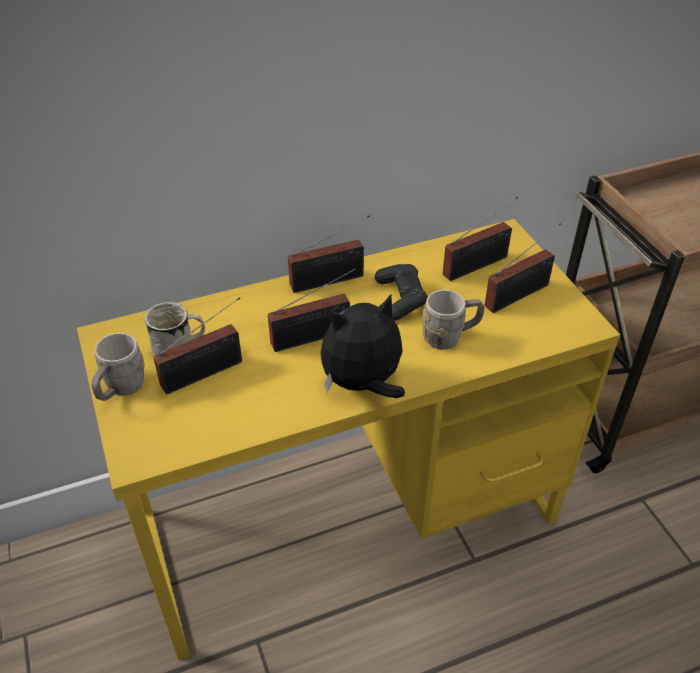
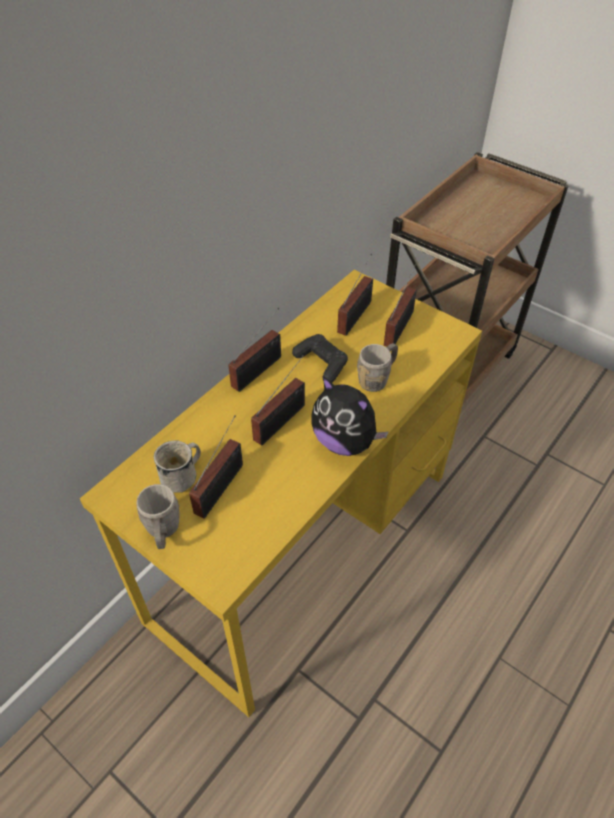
camera: 30 degrees left, 5 degrees up
(363, 384) = (345, 441): plush toy -> plush toy turned 90 degrees counterclockwise

